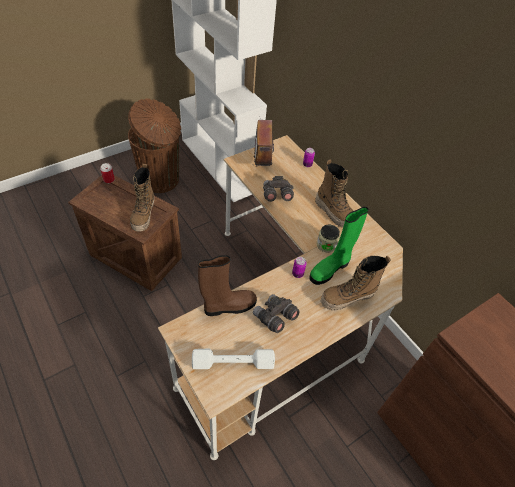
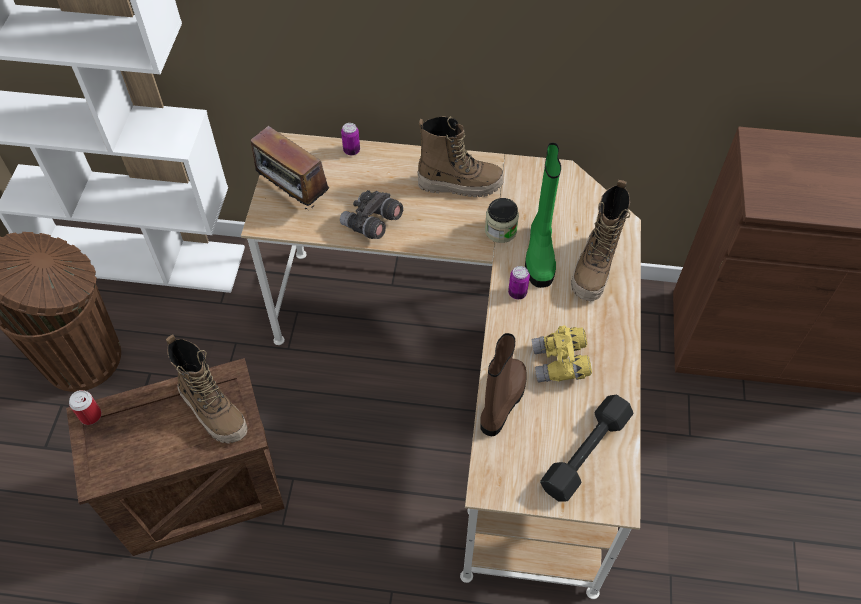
camera: 45 degrees left, 5 degrees up
(233, 362) = (585, 452): white dumbbell -> black dumbbell
(274, 318) = (560, 364): grey binoculars -> yellow binoculars

